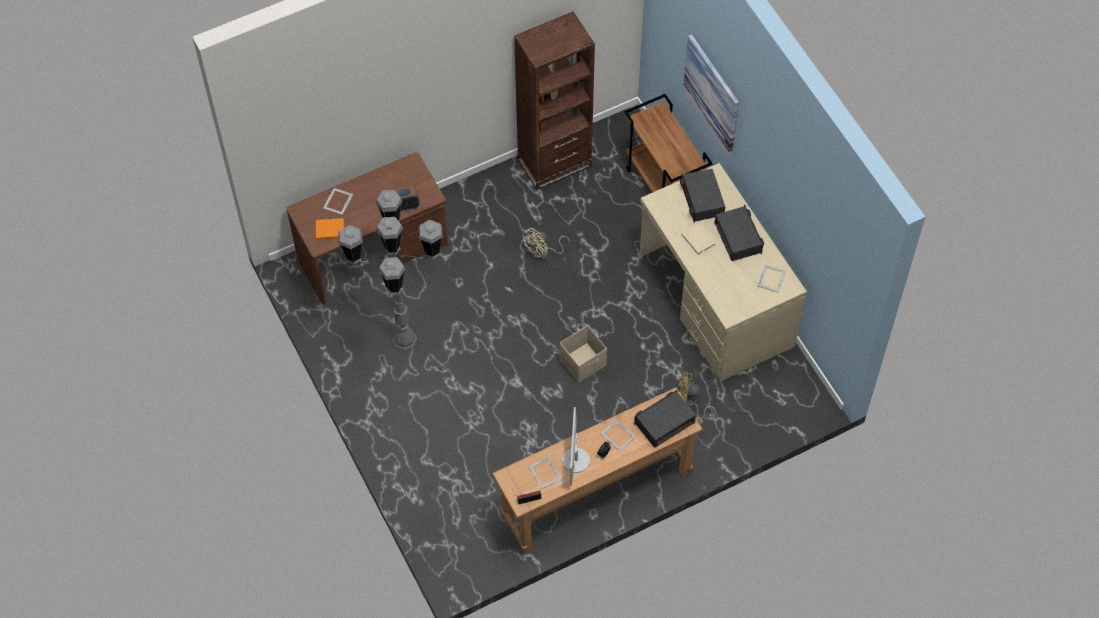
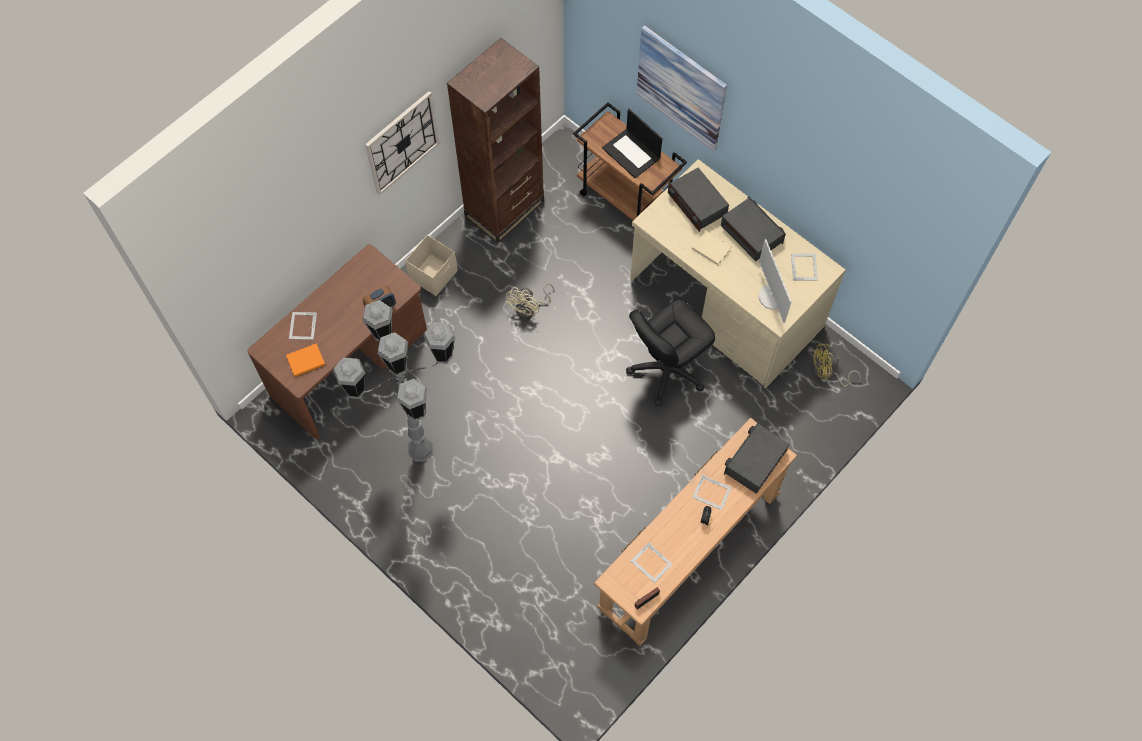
camera: 20 degrees left, 5 degrees up
(464, 74) = (402, 142): none -> wall clock
(575, 460) = (678, 537): monitor -> monitor (773, 297)
(583, 363) = (619, 414): beige storage box -> beige storage box (434, 275)
(640, 339) = (667, 370): none -> black office chair
(669, 143) = (632, 153): none -> laptop
(690, 403) = (745, 421): yellow fan -> yellow fan (827, 373)

